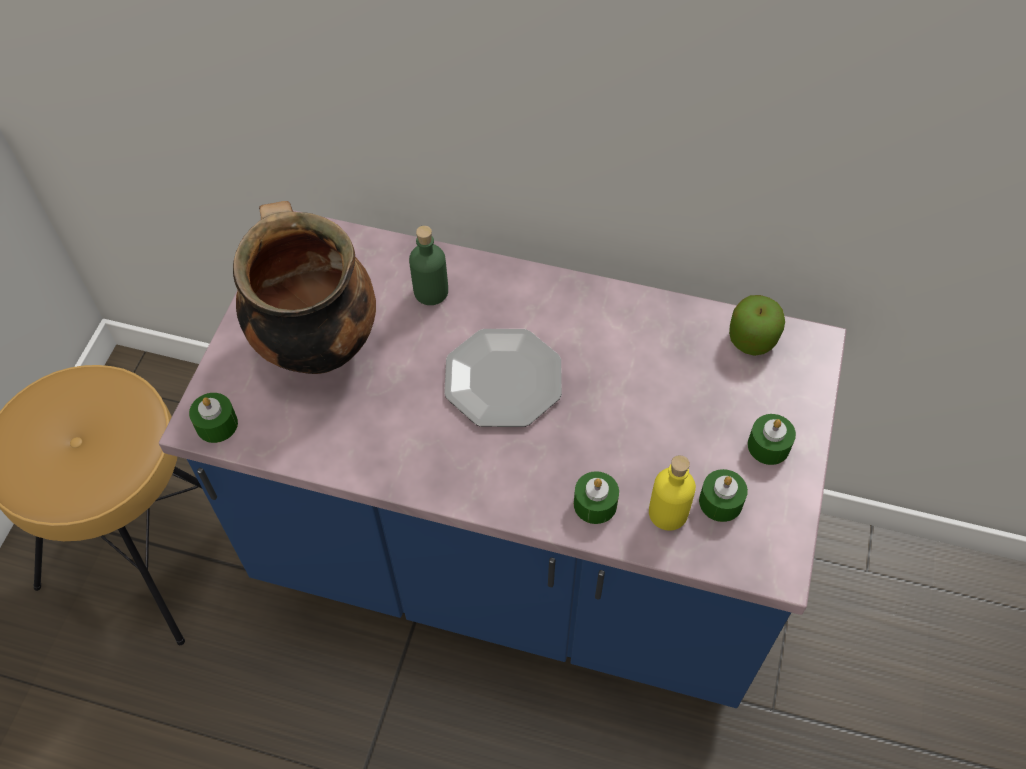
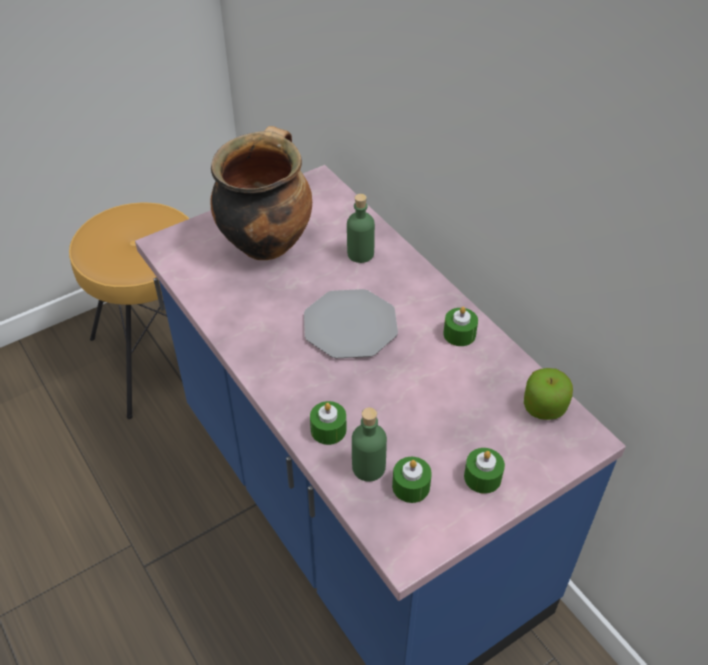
camera: 40 degrees right, 10 degrees down
(217, 424) = (171, 249): green candle -> green candle (459, 334)
(668, 513) = (368, 467): yellow bottle -> green bottle

